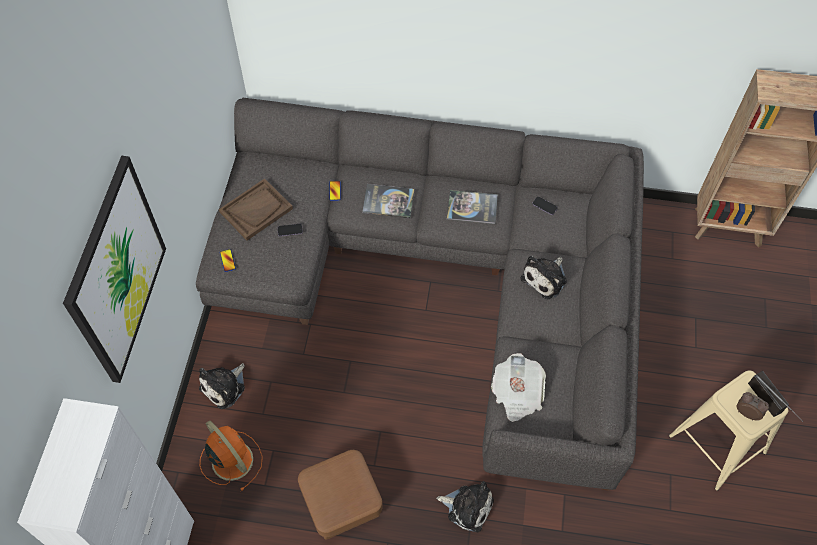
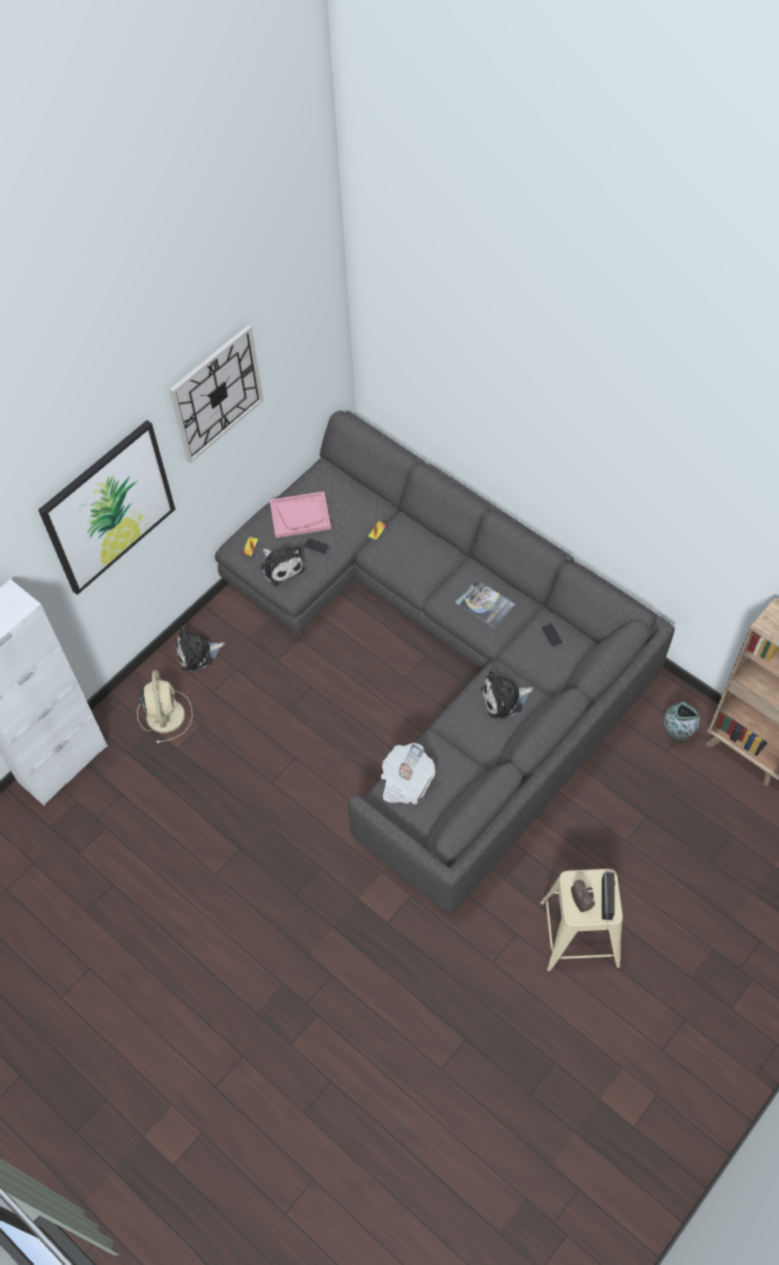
camera: 35 degrees right, 0 degrees up
(163, 106) = (216, 394): none -> wall clock
(231, 459) = (165, 714): orange fan -> beige fan
(256, 210) = (300, 515): brown tray -> pink tray
(342, 504) = (226, 797): brown ottoman -> none
(388, 201) = (416, 563): book -> none
(467, 507) = (323, 858): plush toy -> plush toy (281, 566)
(668, 240) = (676, 732): none -> vase

